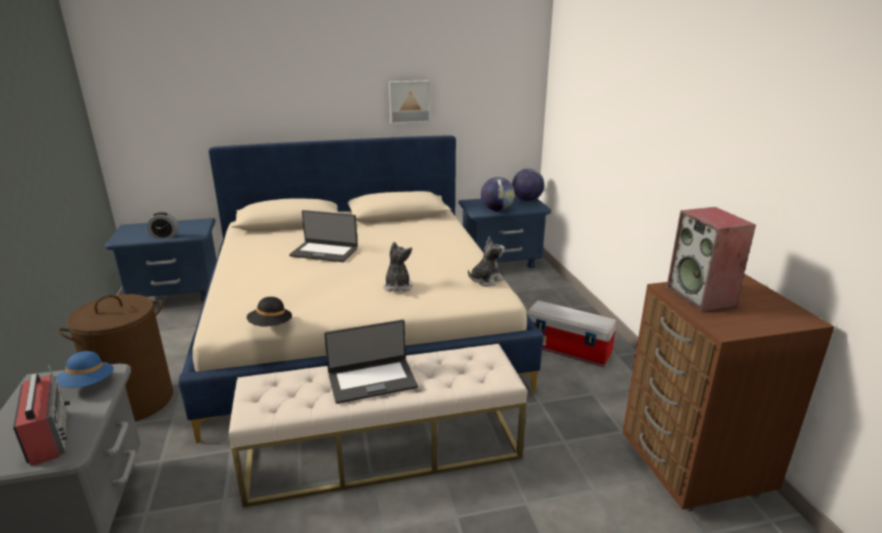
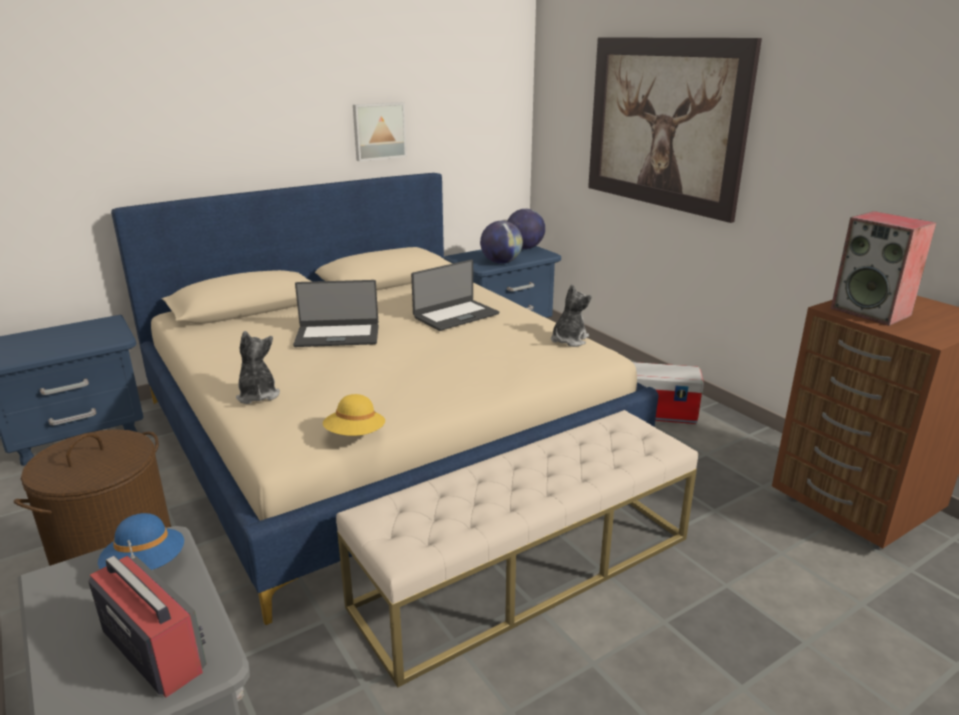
camera: 20 degrees left, 0 degrees up
(165, 236) = (65, 348): alarm clock -> none
(270, 326) = (355, 435): black hat -> yellow hat
(372, 380) = (521, 479): laptop -> laptop (455, 315)
(397, 286) = (472, 362): plush toy -> plush toy (257, 395)
(618, 109) = (663, 124): none -> picture

